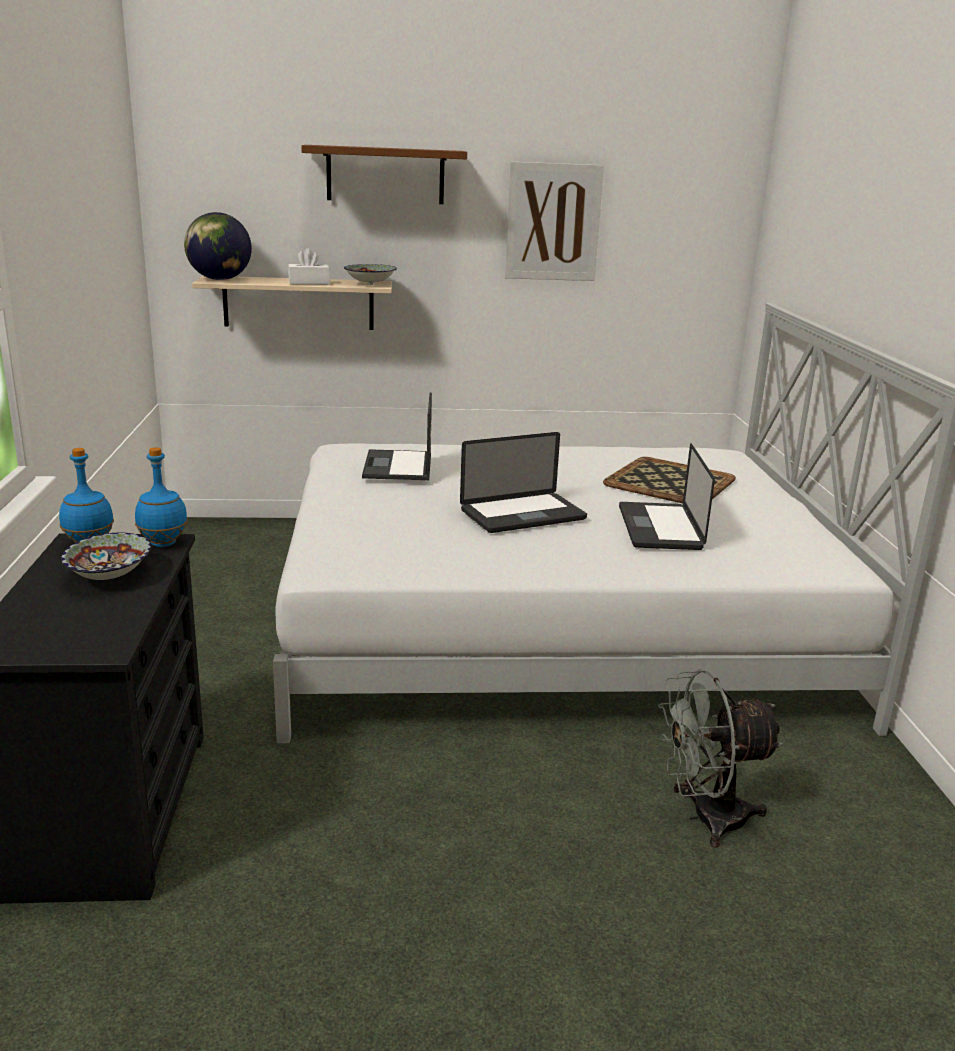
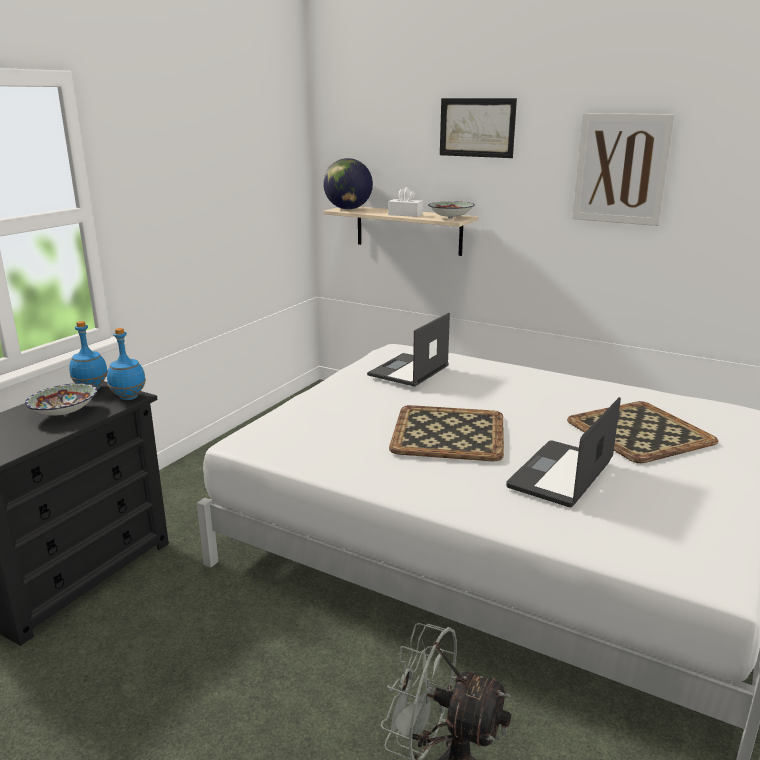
camera: 35 degrees right, 0 degrees up
(385, 175) = (477, 127): brown shelf -> picture
(523, 515) = (449, 433): laptop -> tray

